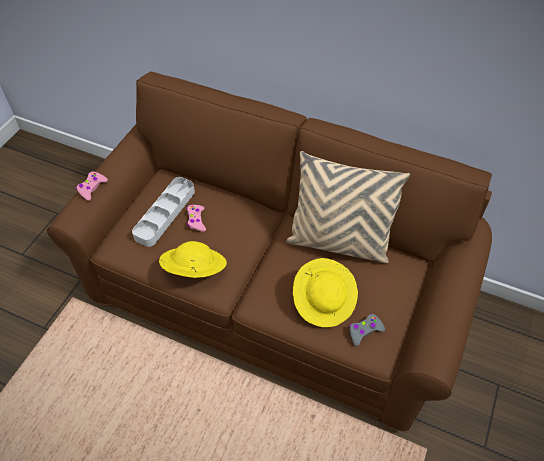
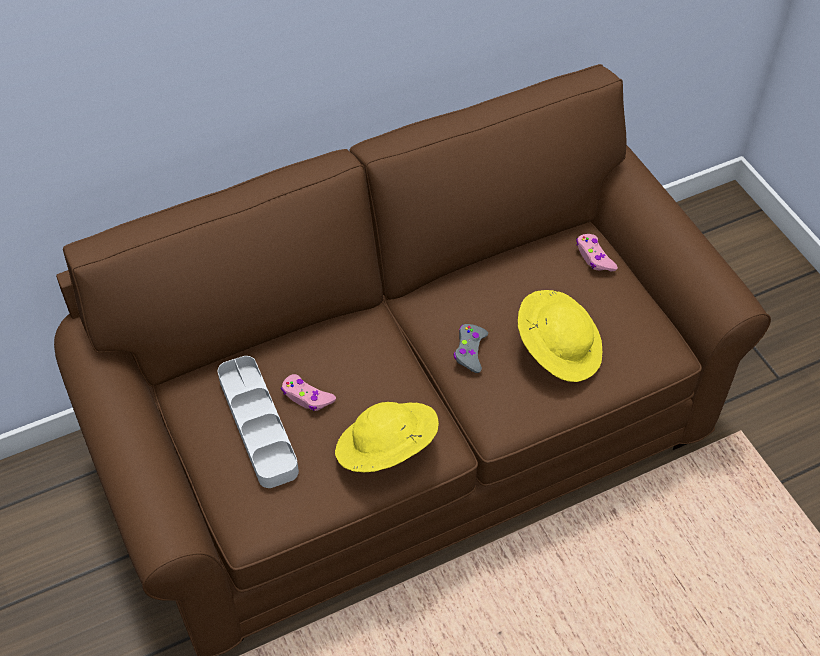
camera: 50 degrees left, 0 degrees up
(92, 188) = (141, 473): pink game controller -> pink game controller (594, 257)
(338, 242) = (490, 278): beige pillow -> none
(364, 331) = (631, 341): grey game controller -> grey game controller (470, 351)

